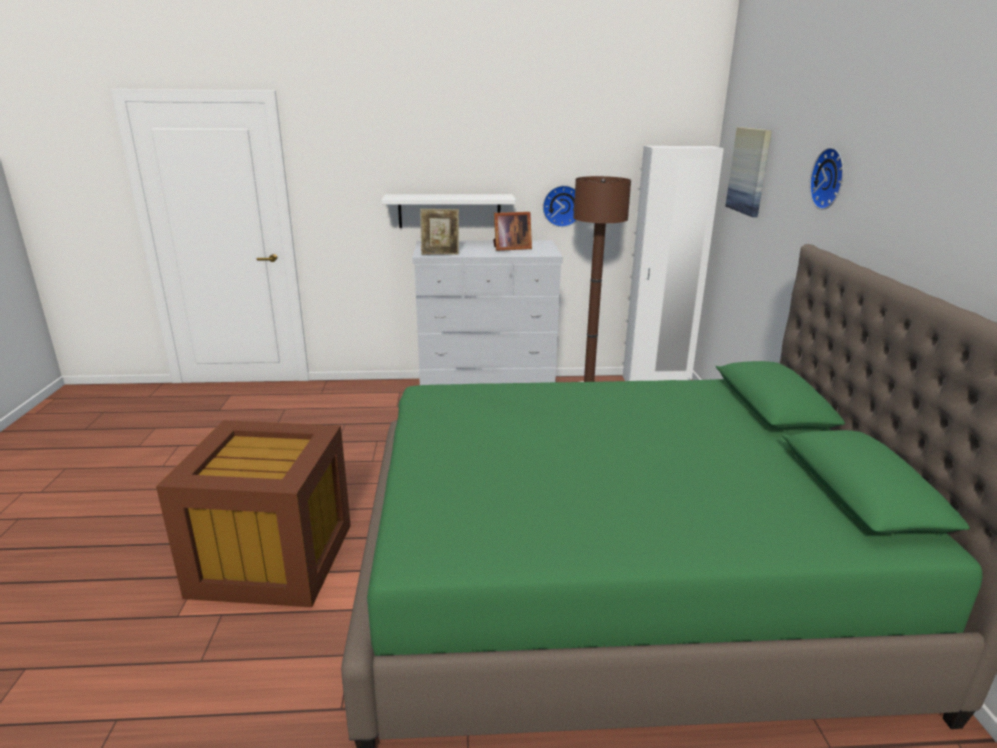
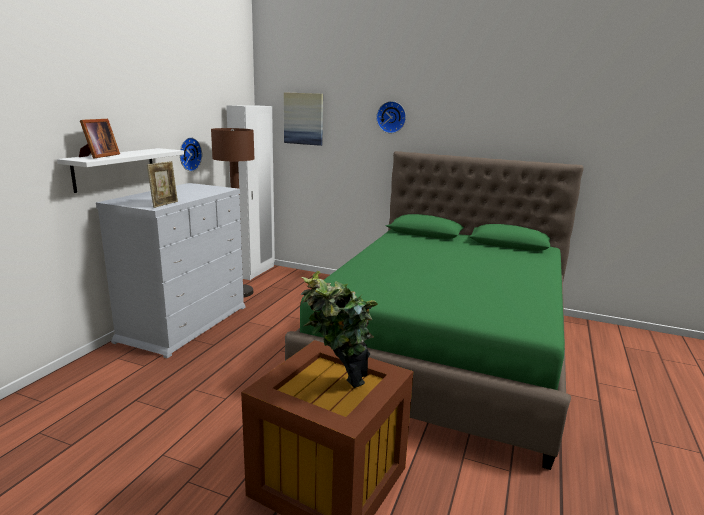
camera: 65 degrees left, 5 degrees down
(251, 464) = (338, 390): none -> potted plant
(510, 248) = (191, 191): picture frame -> picture frame (99, 156)

